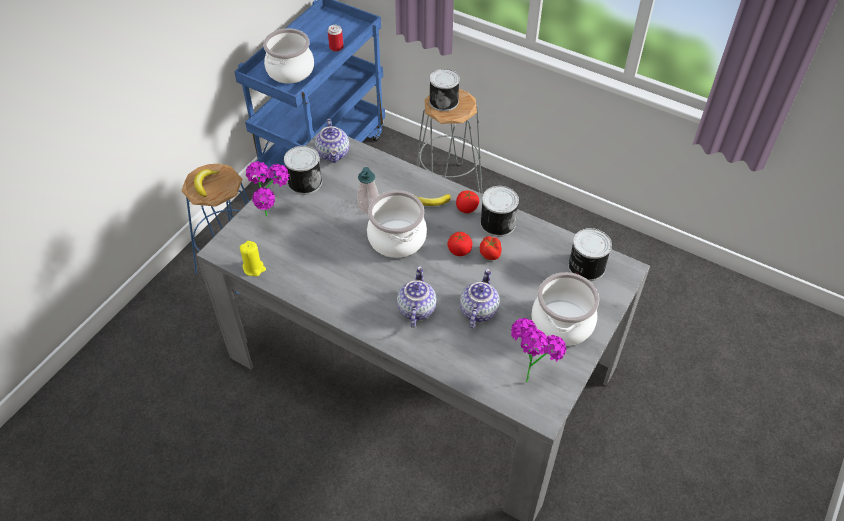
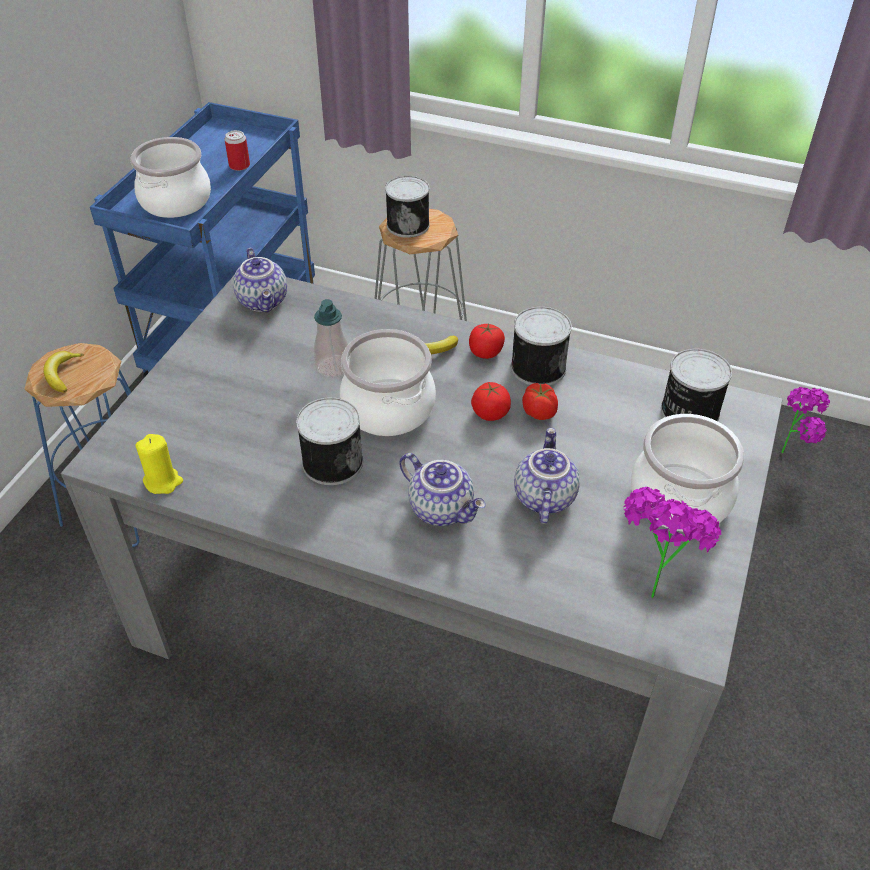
camera: 10 degrees left, 5 degrees down
(275, 218) = (185, 402): potted plant -> potted plant (793, 454)
(304, 182) = (224, 345): can -> can (331, 461)
(415, 309) = (442, 508): teapot -> teapot turned 135 degrees clockwise

